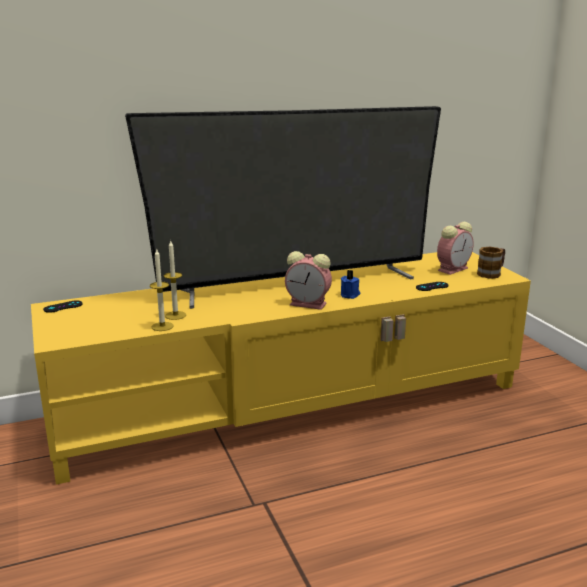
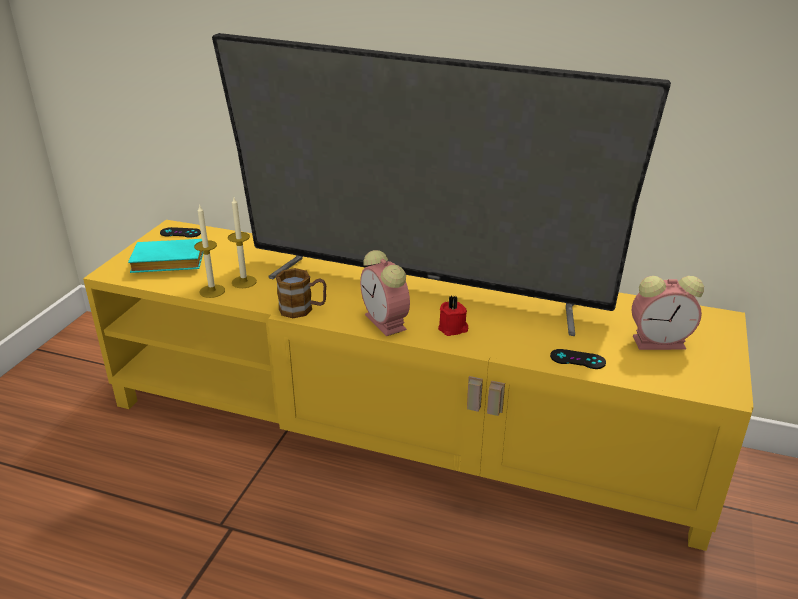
camera: 40 degrees right, 10 degrees up
(91, 324) = (166, 263): none -> turquoise book
(350, 295) = (453, 329): blue candle -> red candle
(491, 273) = (708, 373): mug -> mug (303, 309)

